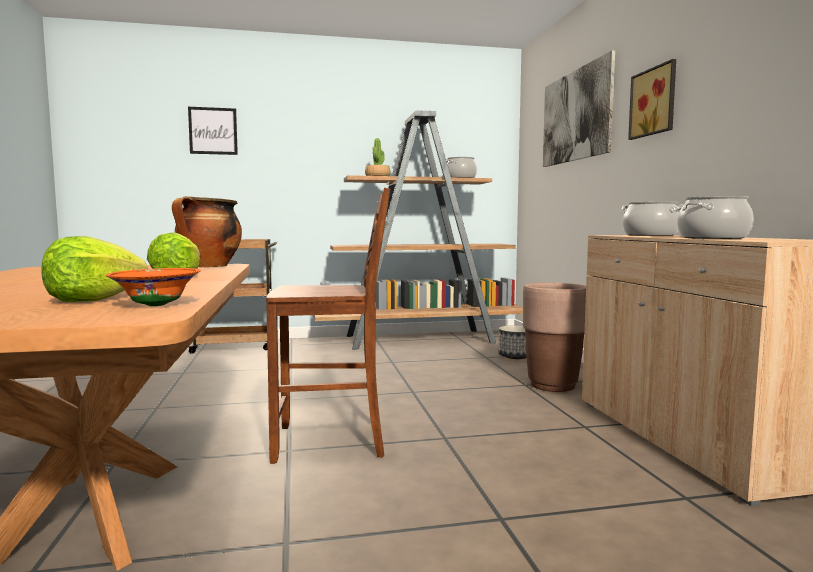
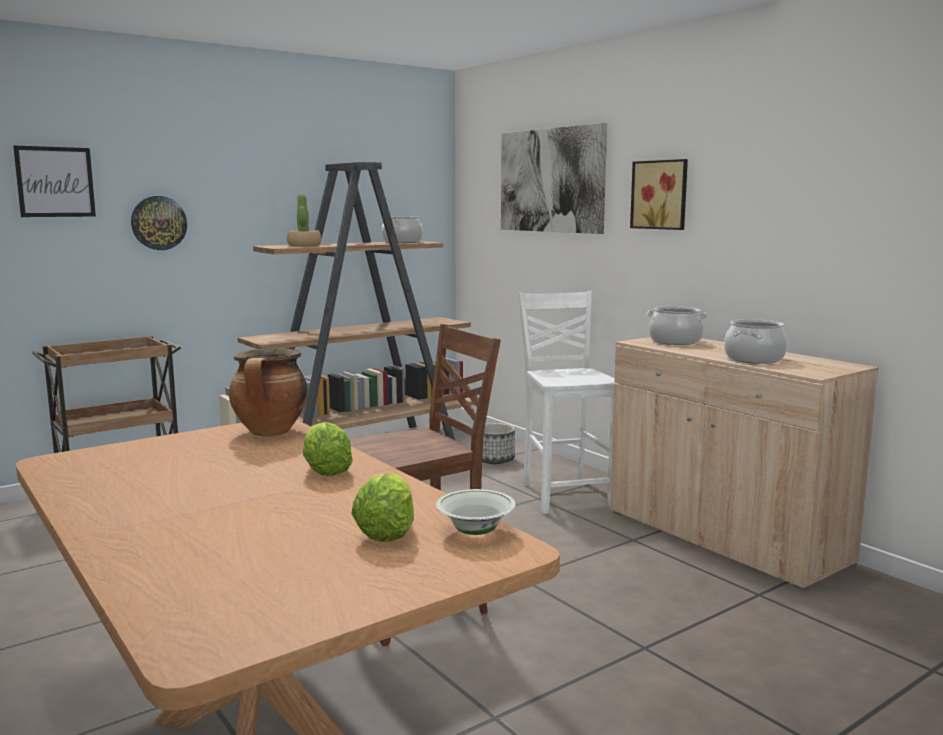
camera: 25 degrees left, 5 degrees up
(156, 305) = (475, 532): orange bowl -> white bowl
(280, 161) = (159, 223): none -> wall clock
(552, 385) = (565, 495): brown planter -> white chair

